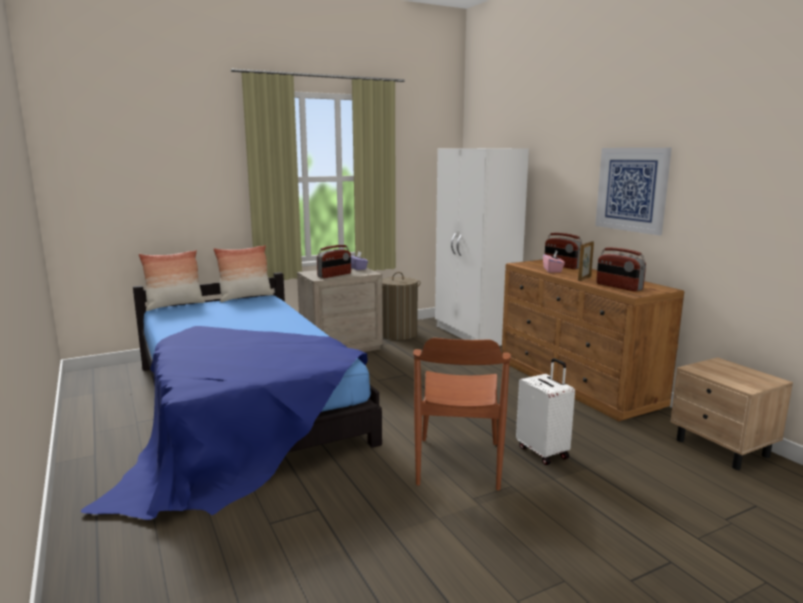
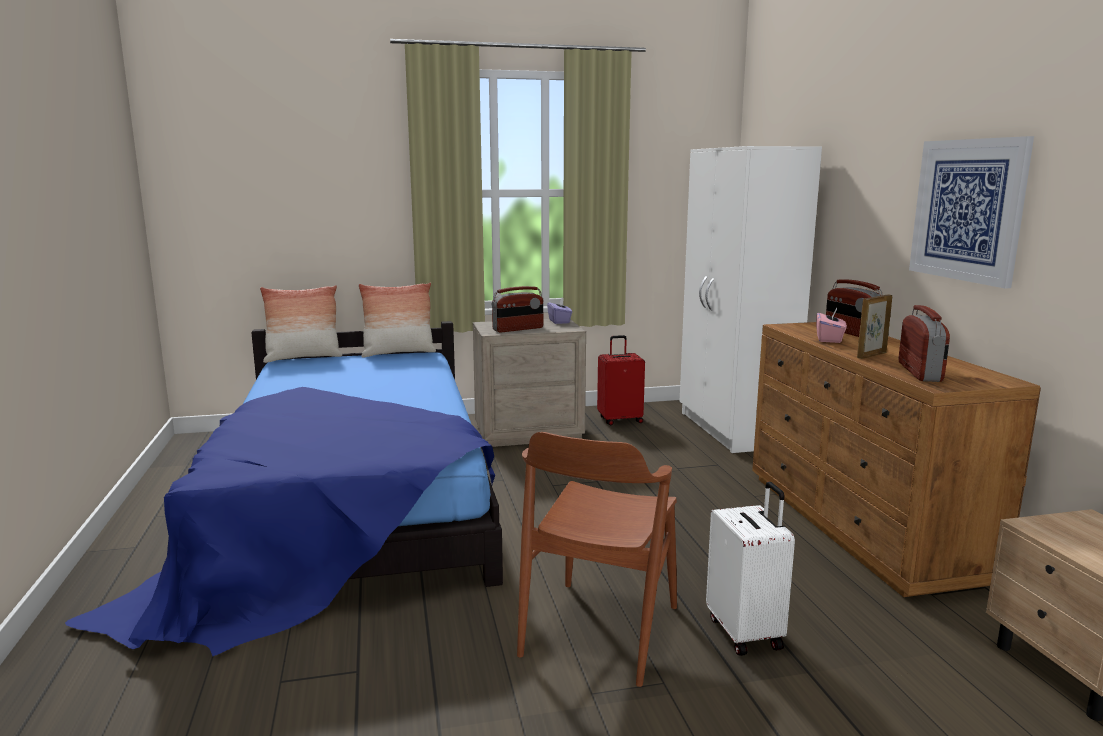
camera: 15 degrees right, 0 degrees up
(398, 334) = (620, 420): laundry basket -> red suitcase
(618, 287) = (920, 372): radio -> radio turned 150 degrees counterclockwise

